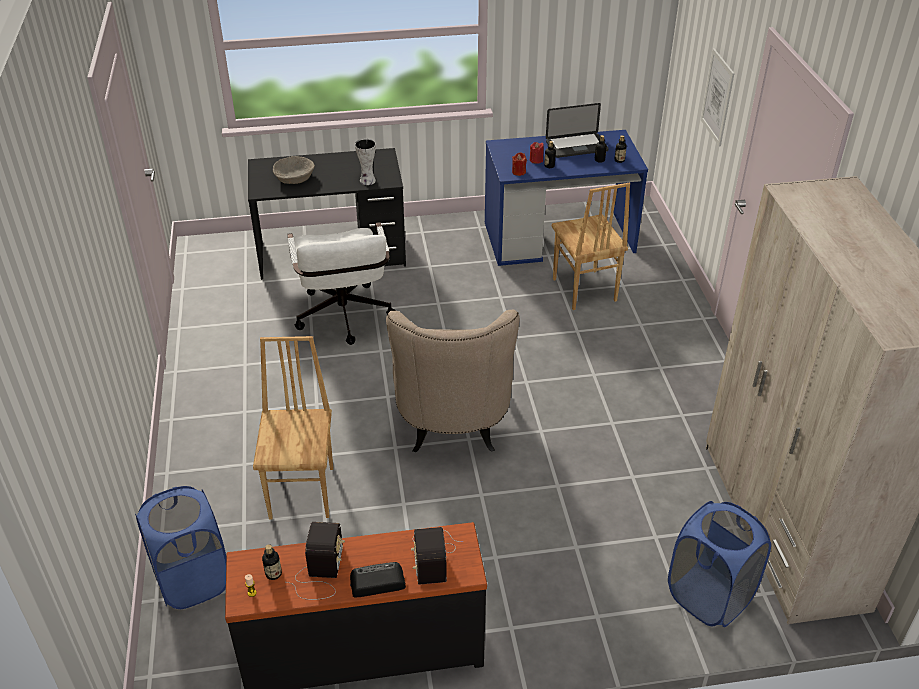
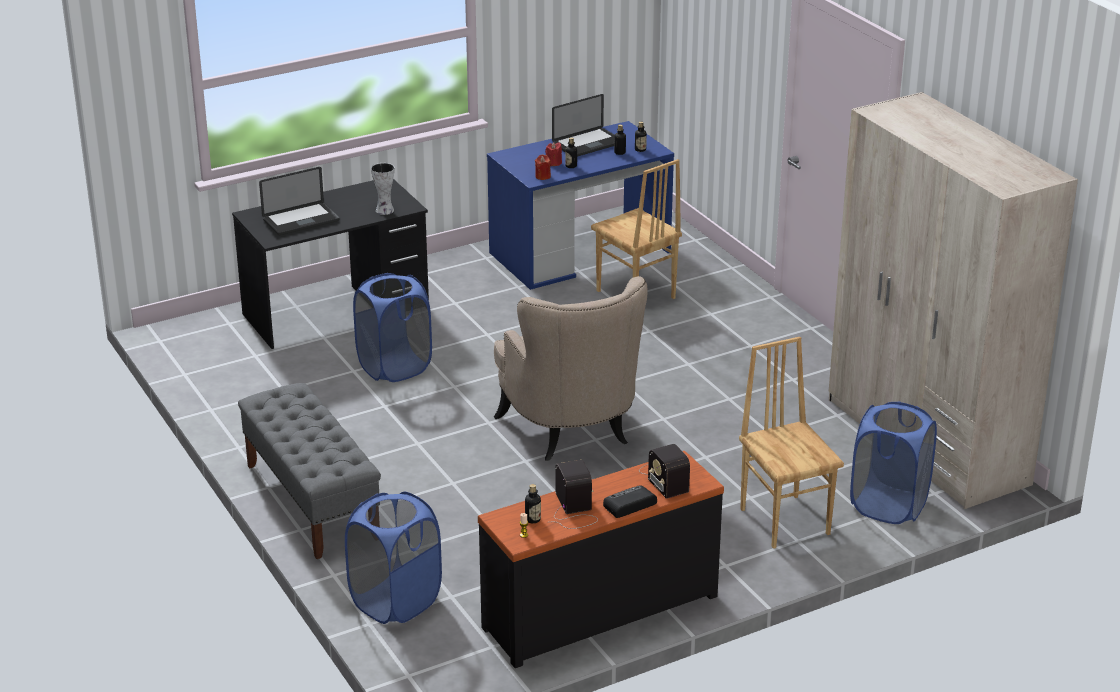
camera: 20 degrees left, 10 degrees down
(195, 444) = (311, 501): none -> grey bench
(295, 177) = (301, 220): beige bowl -> laptop
(303, 492) = (456, 514): brown chair -> brown chair (786, 520)
(344, 319) = (394, 367): white office chair -> blue laundry basket
(717, 97) = (739, 63): picture -> none

